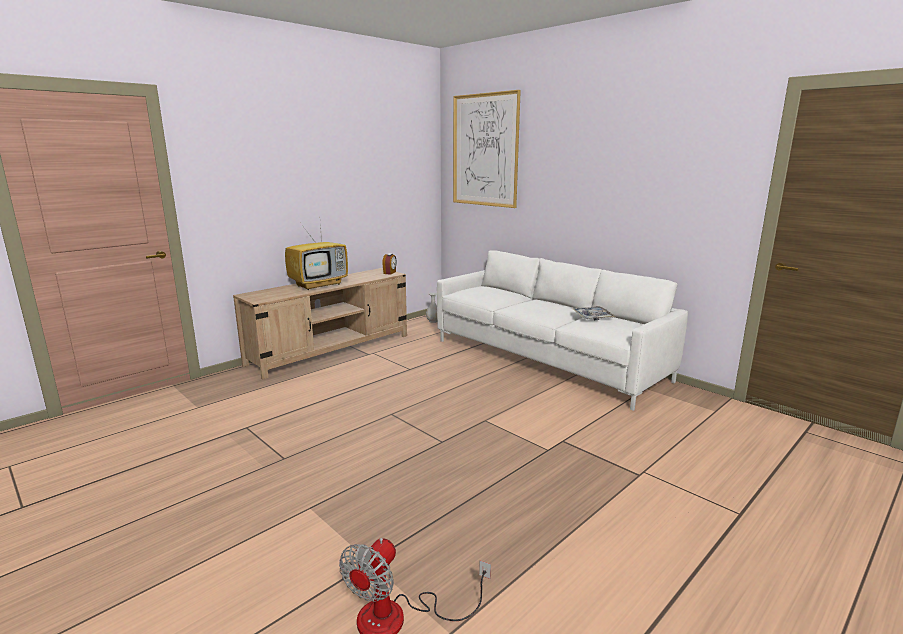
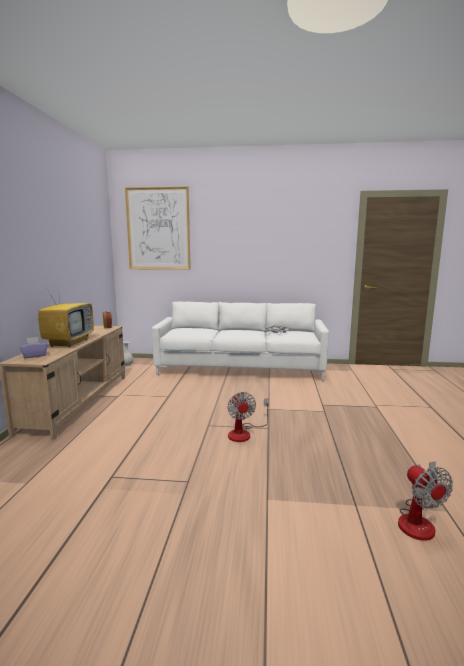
camera: 40 degrees left, 5 degrees down
(266, 293) = (34, 356): none -> purple tissue box
(409, 436) = (244, 433): none -> fan

